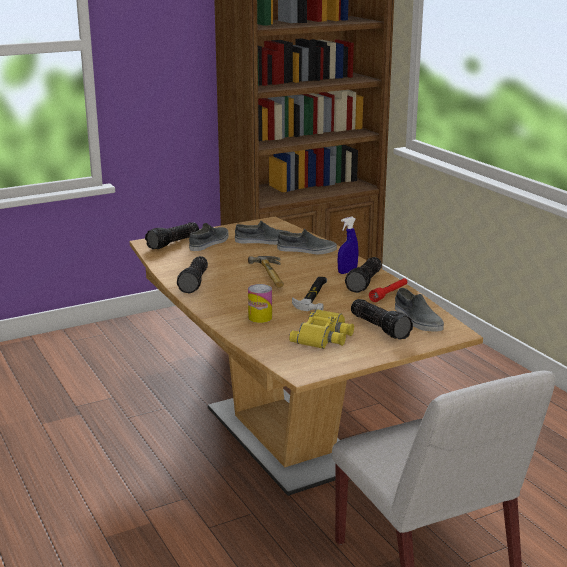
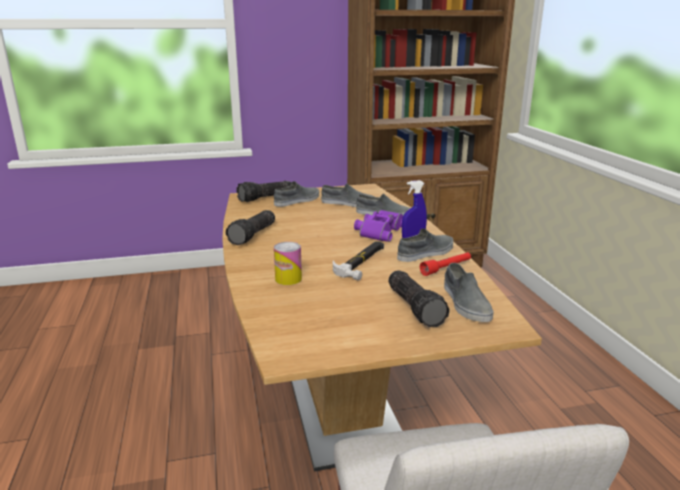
camera: 15 degrees right, 0 degrees up
(274, 275) = (335, 236): hammer -> none
(312, 266) = (380, 230): none -> purple binoculars
(324, 336) = (343, 310): yellow binoculars -> none
(365, 282) = (426, 253): flashlight -> grey shoe

